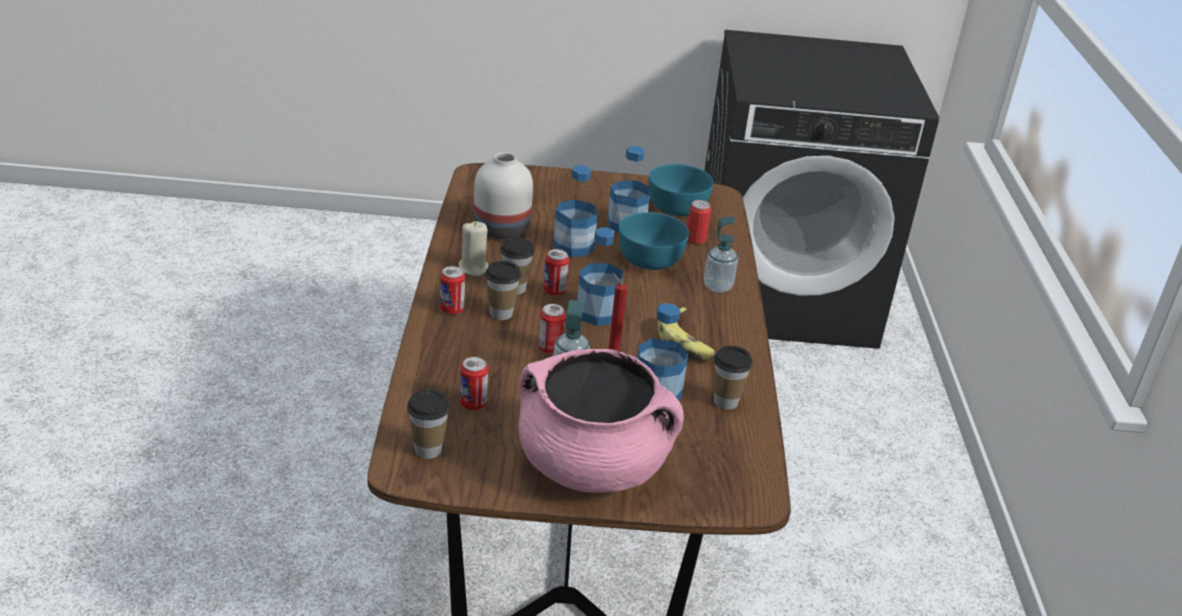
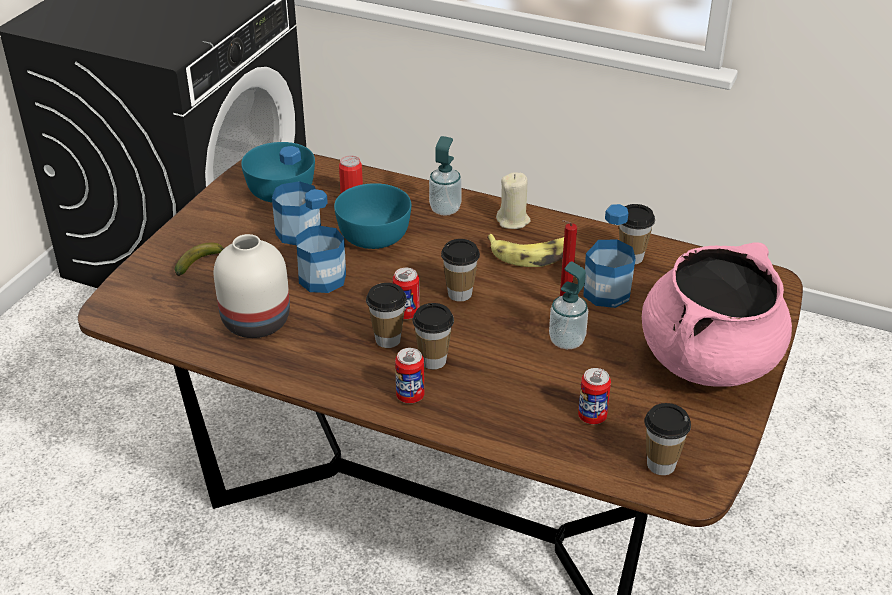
camera: 65 degrees left, 5 degrees up
(474, 268) = (331, 361): beige candle -> beige candle (513, 221)
(550, 348) = (511, 341): can -> none
(557, 195) = (204, 263): none -> banana
(598, 313) = (460, 294): bottle -> cup

